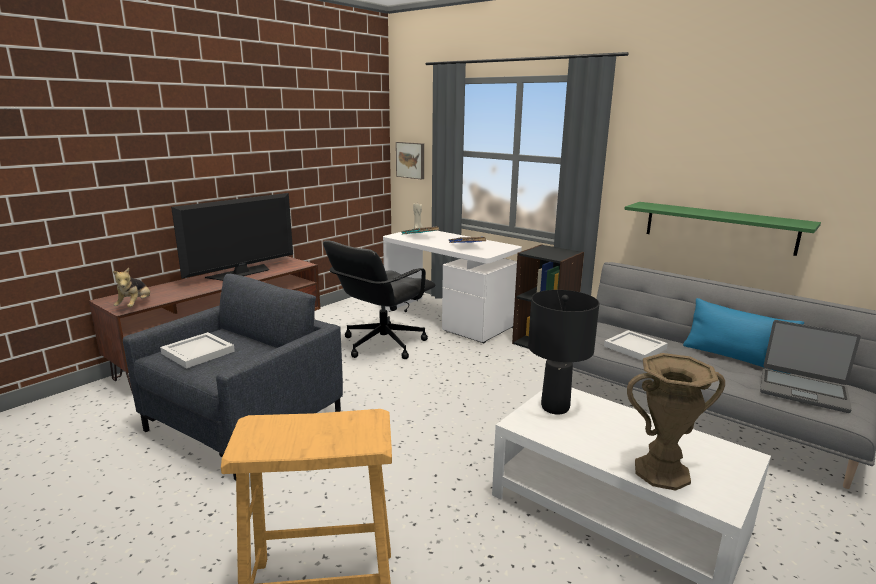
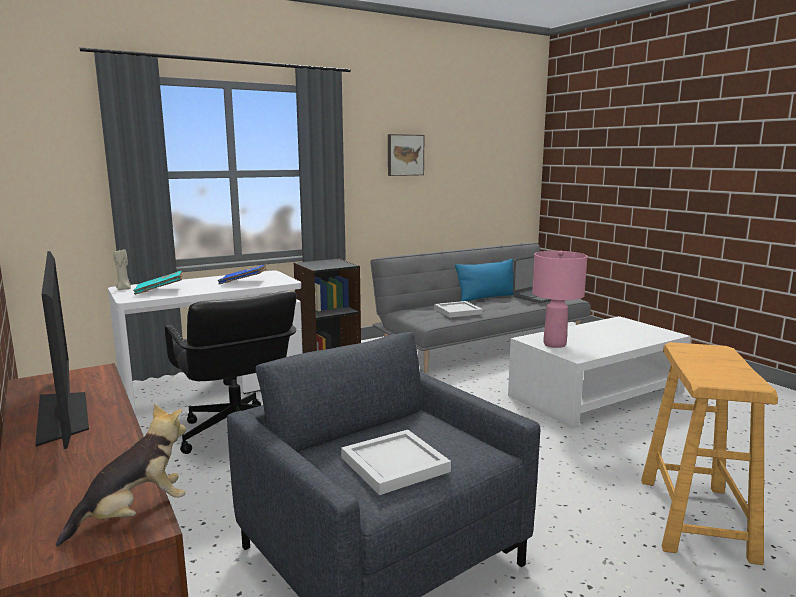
camera: 70 degrees left, 5 degrees down
(135, 305) = (135, 514): plush toy -> plush toy turned 60 degrees counterclockwise
(411, 160) = (46, 193): picture -> picture (404, 155)
(555, 408) = (555, 344): black table lamp -> pink table lamp
(661, 472) = (640, 337): brown vase -> none
(719, 227) = (422, 213): green shelf -> none

